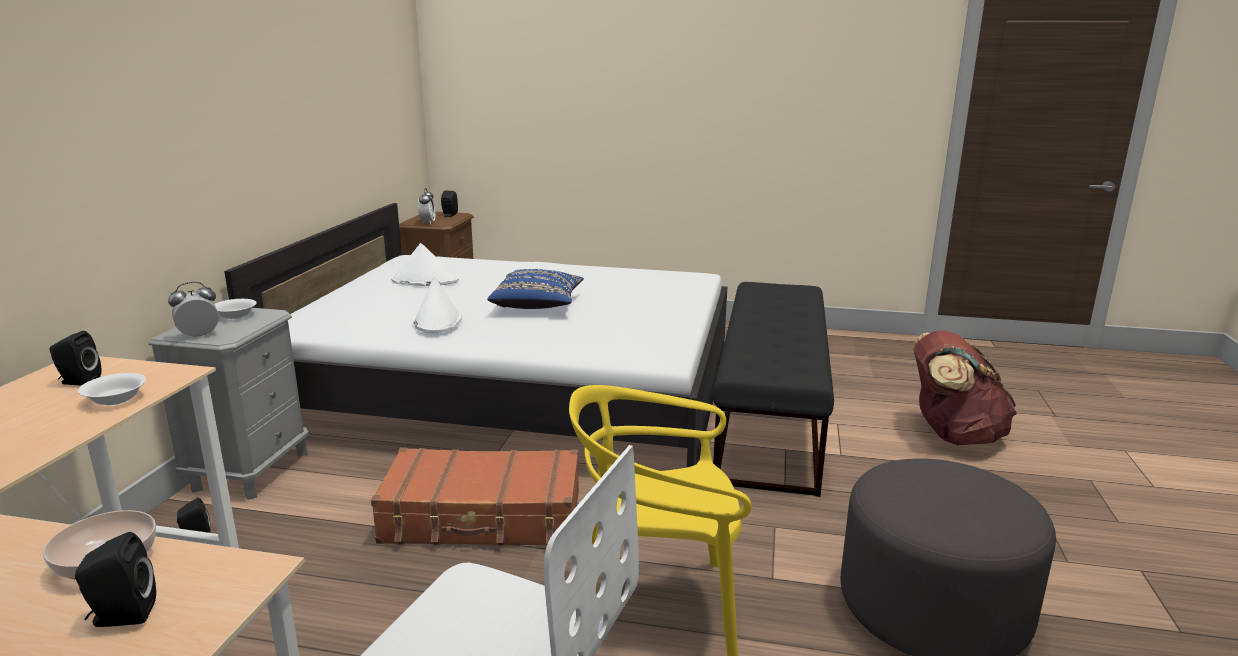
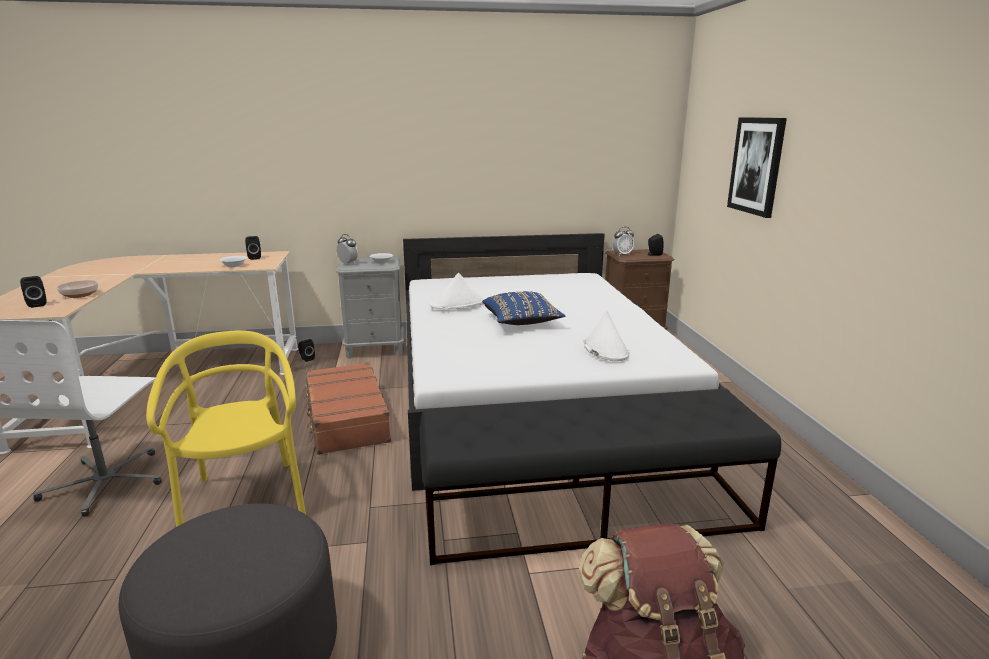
camera: 70 degrees right, 0 degrees up
(424, 280) = (539, 287): white hat -> white hat (605, 348)
(581, 99) = (756, 166): none -> picture

